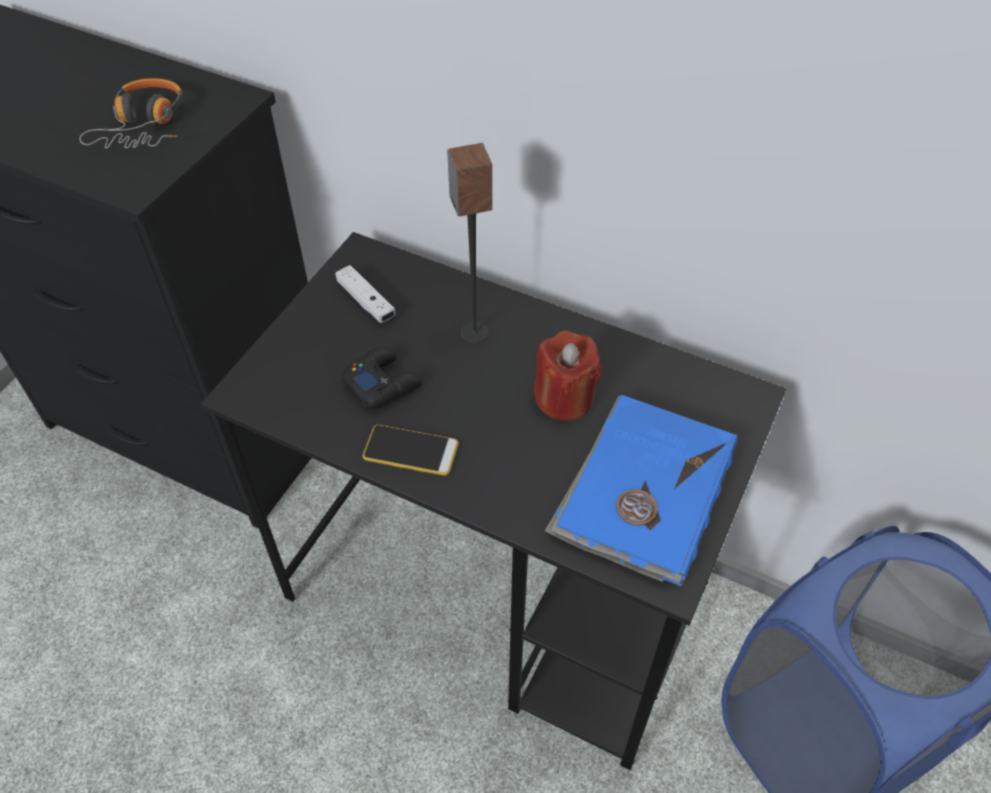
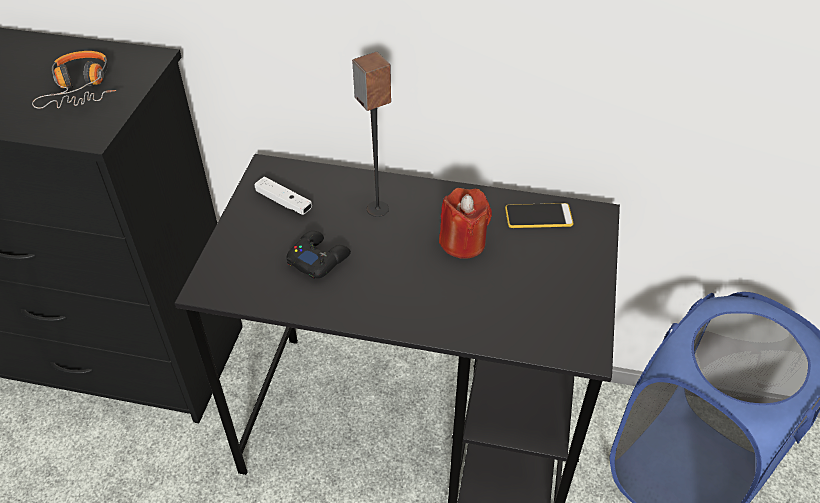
camera: 15 degrees left, 5 degrees down
(410, 450) = (359, 303): phone -> phone (538, 216)
(643, 491) = (544, 295): blue book -> none

